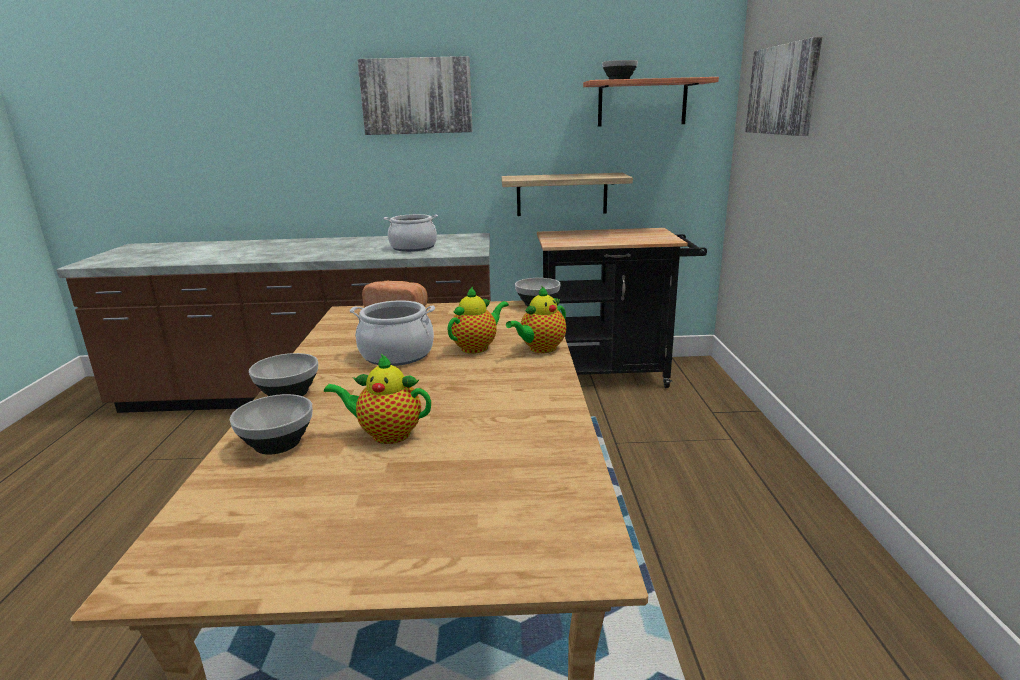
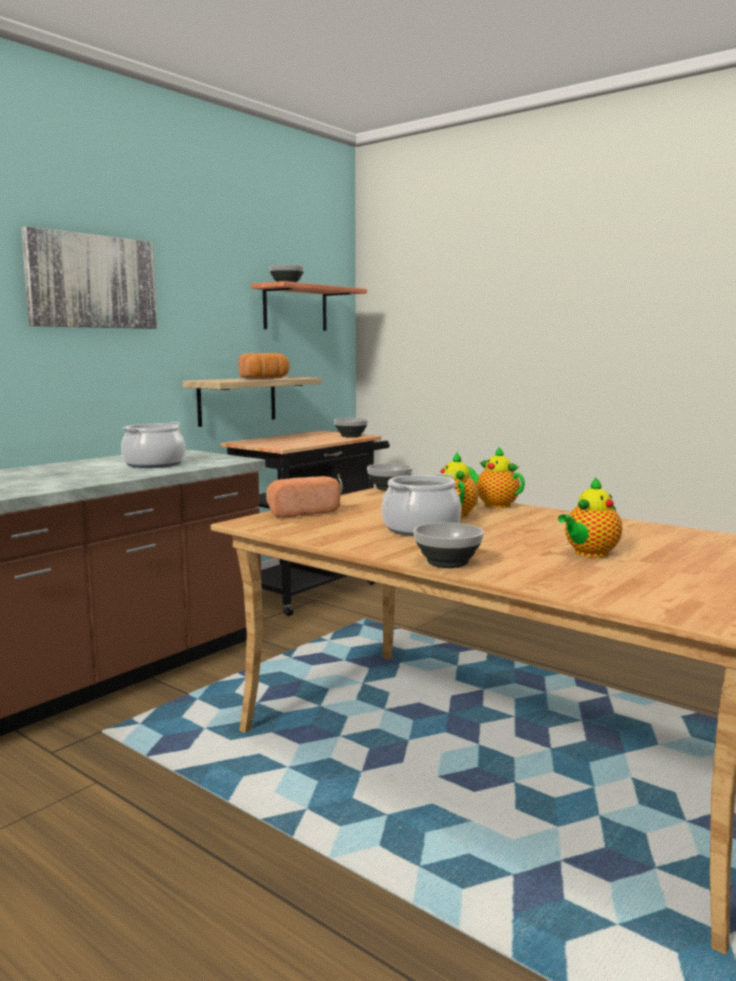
camera: 50 degrees left, 10 degrees down
(278, 443) = (556, 577): bowl -> bowl (350, 436)
(540, 349) = (494, 505): teapot -> teapot turned 135 degrees clockwise
(572, 176) = (266, 378): none -> bread
(783, 90) = (434, 302): picture -> none

